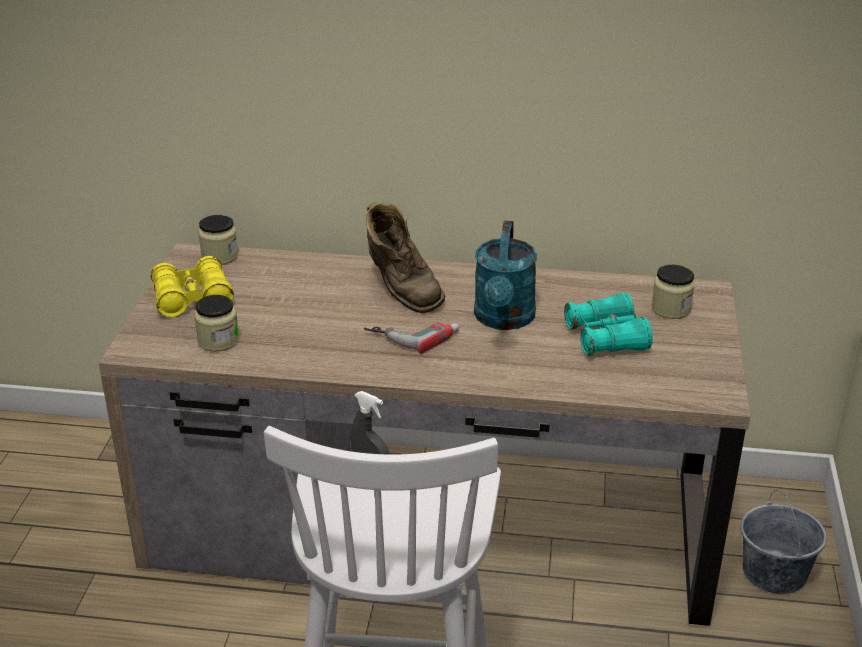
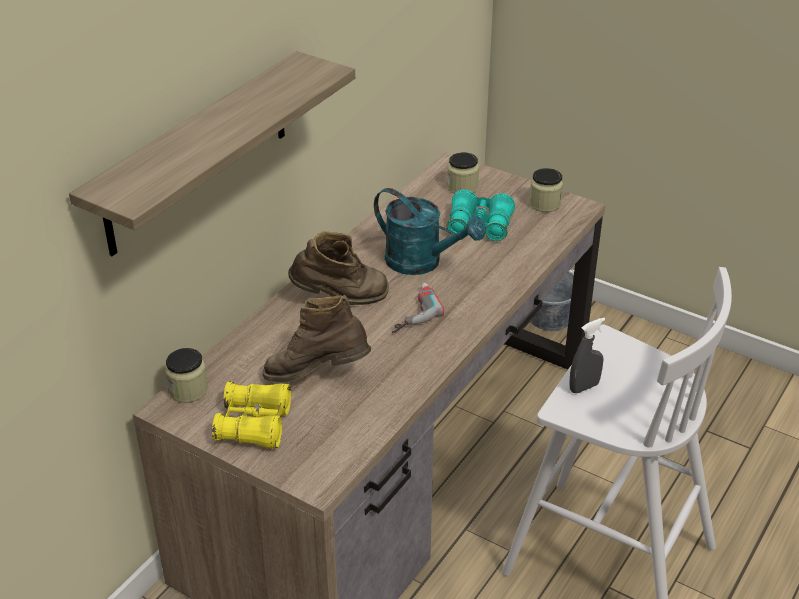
camera: 65 degrees left, 5 degrees up
(218, 341) = (341, 423): jar -> jar (544, 204)
(279, 310) = (317, 375): none -> brown boot
(298, 53) = (198, 153): none -> shelf

